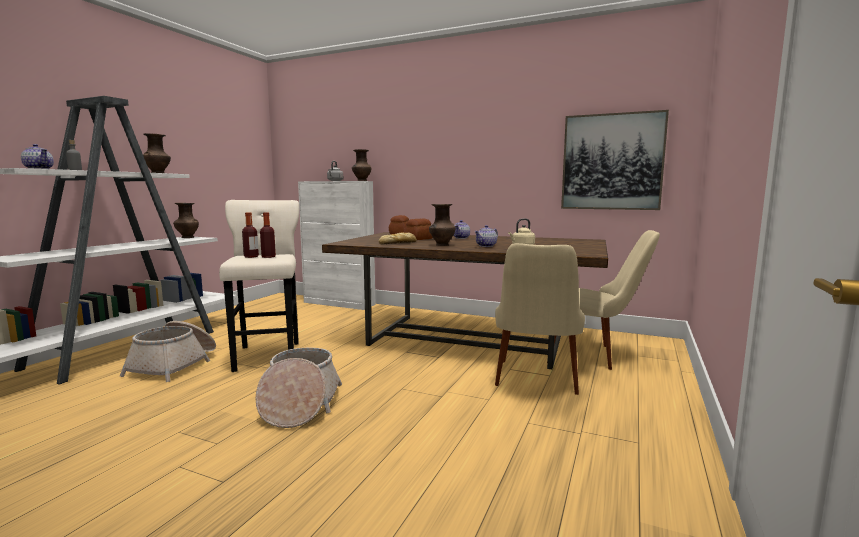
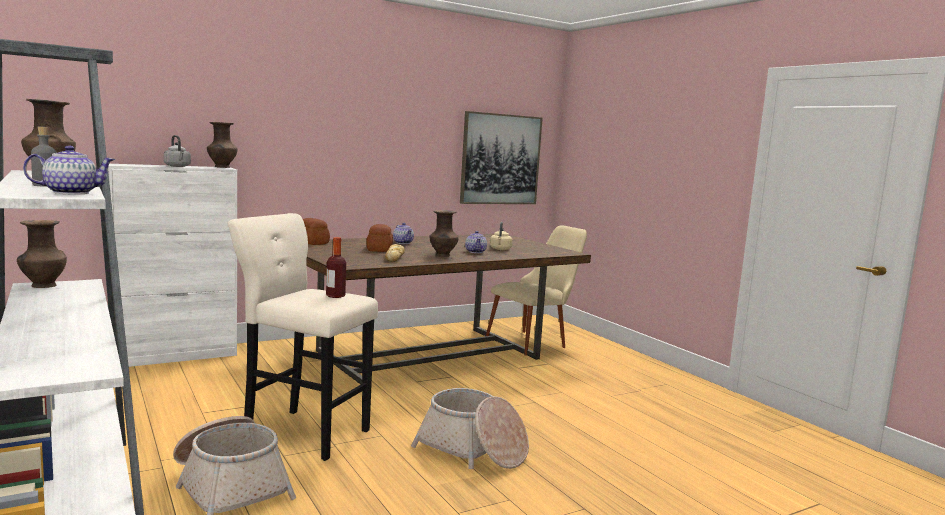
camera: 55 degrees left, 0 degrees up
(251, 256) = (316, 299): bottle -> none
(536, 383) = (555, 371): beige chair -> none

